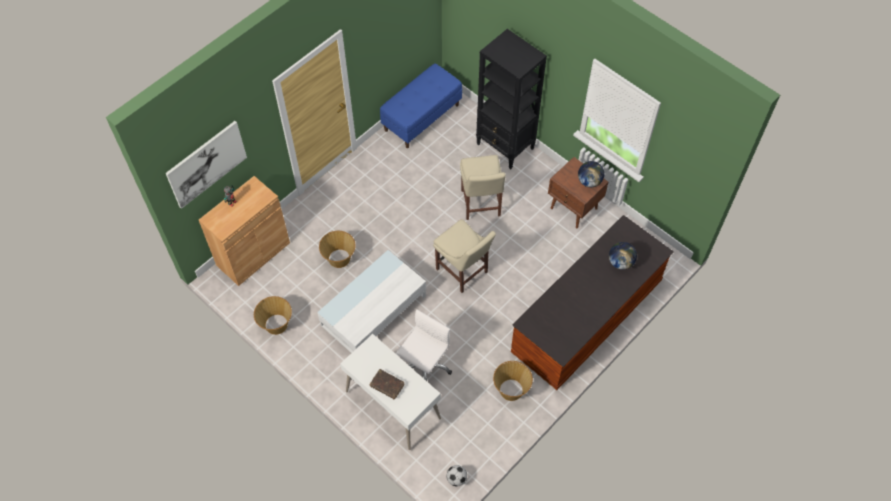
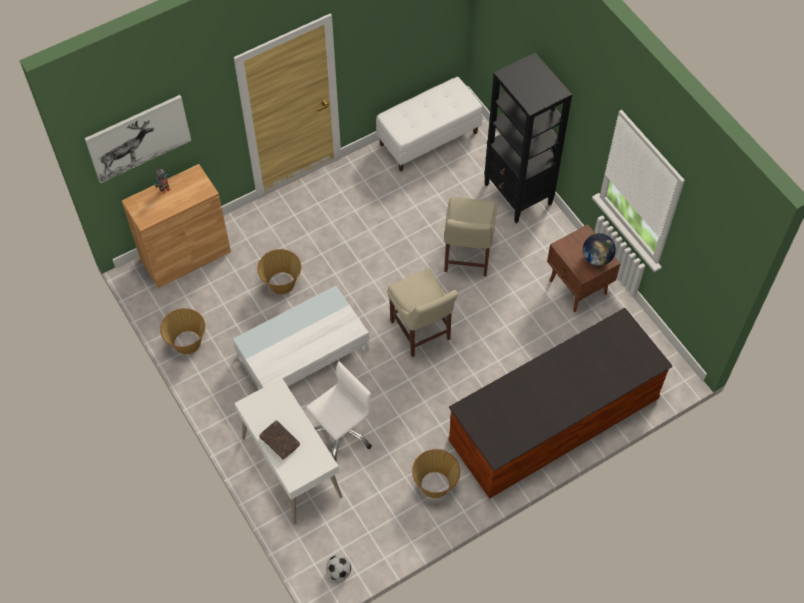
camera: 15 degrees right, 0 degrees up
(421, 117) = (428, 138): blue bench -> white bench
(620, 262) = (602, 363): globe -> none

